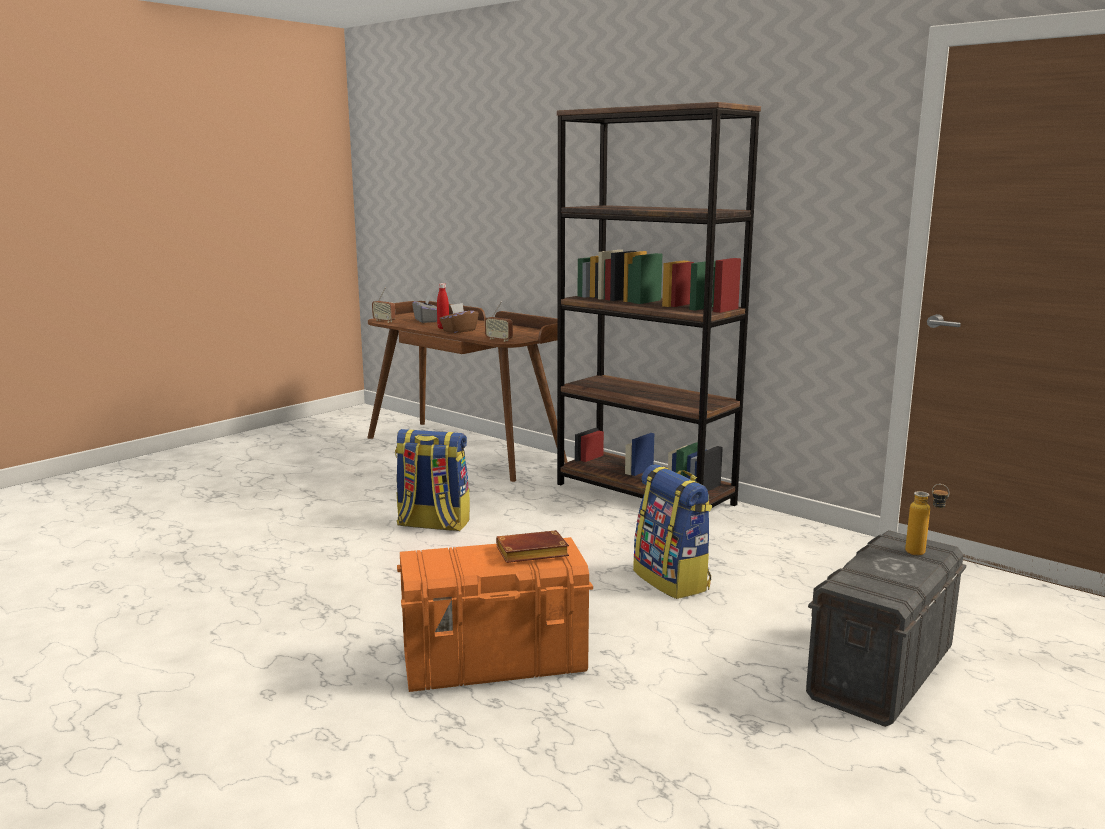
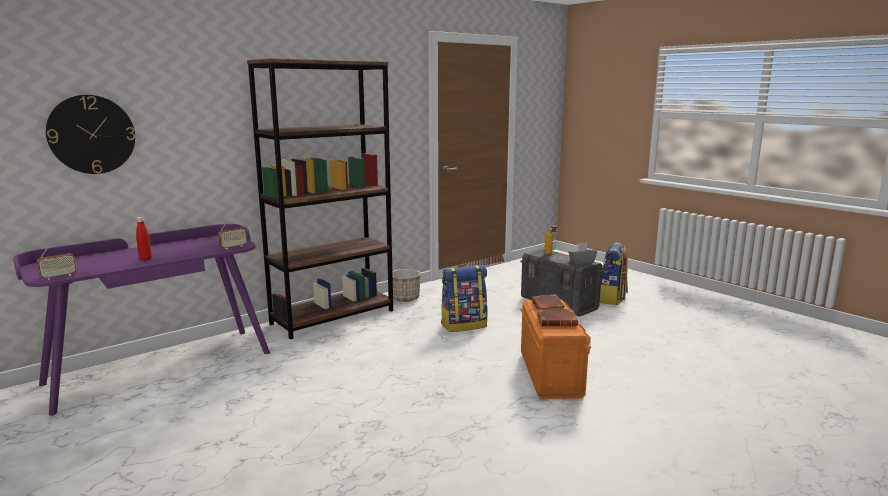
camera: 80 degrees left, 0 degrees up
(426, 320) = (90, 263): grey tissue box -> grey tissue box (581, 262)
(432, 524) = (338, 386): backpack -> backpack (611, 299)
(459, 331) = (170, 255): brown tissue box -> none
(464, 449) = (160, 367): brown desk -> purple desk
(465, 560) = (557, 321): none -> brown book
(477, 199) = (91, 134): none -> wall clock
(761, 527) = (405, 298): none -> planter

